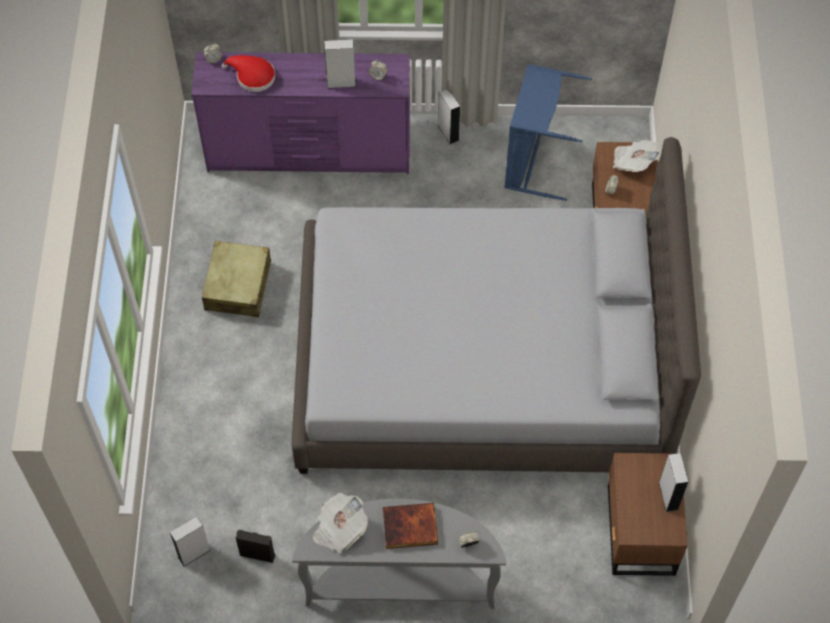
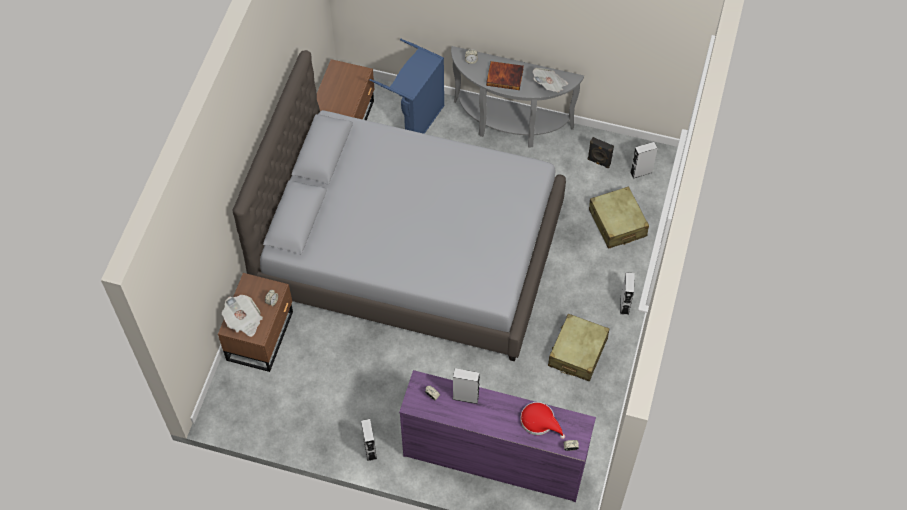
camera: 165 degrees left, 0 degrees up
(216, 466) = (617, 223): none -> beige suitcase
(533, 162) = (309, 402): blue laundry basket -> blue laundry basket (415, 120)
(668, 495) = (329, 87): grey speaker -> grey speaker (624, 304)

